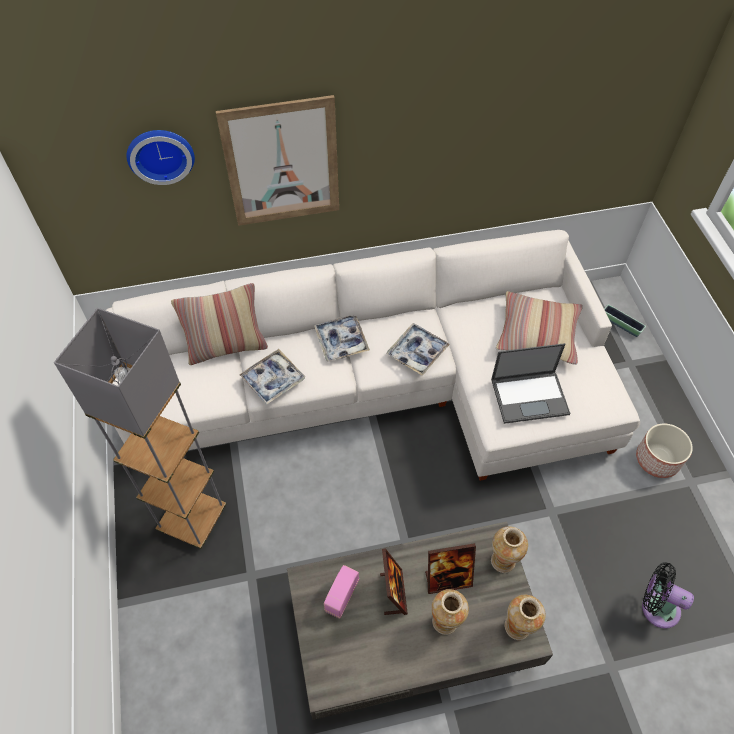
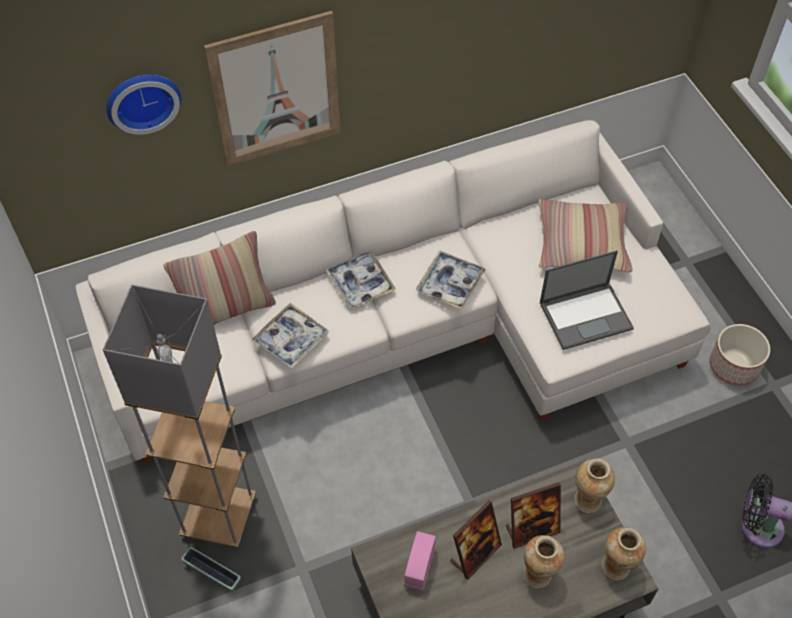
camera: 10 degrees left, 0 degrees up
(393, 592) = (475, 554): picture frame -> picture frame turned 60 degrees clockwise
(621, 325) = (669, 218): planter -> planter (212, 573)

